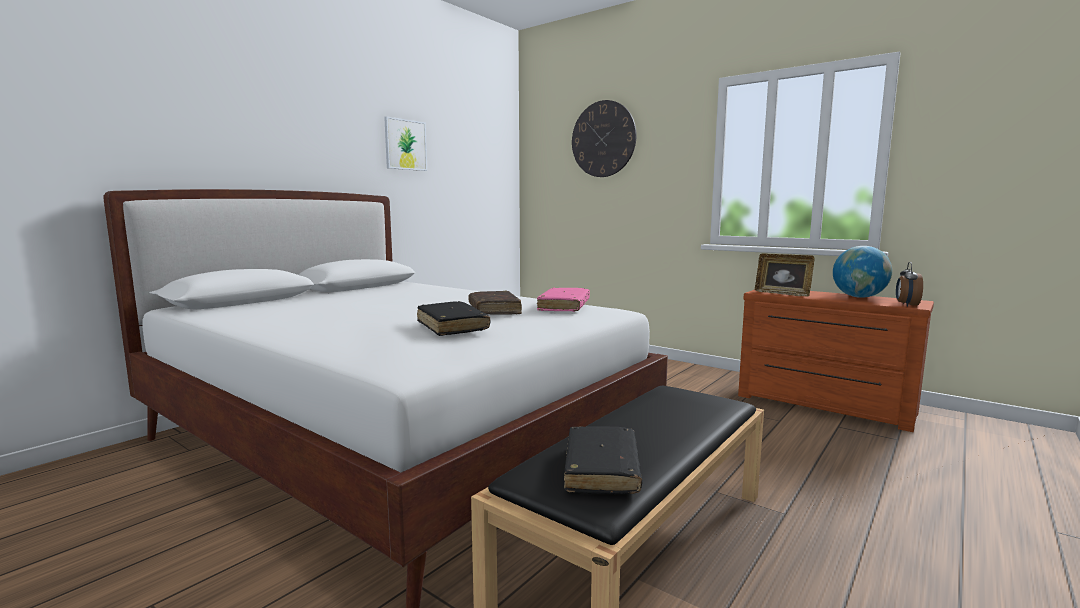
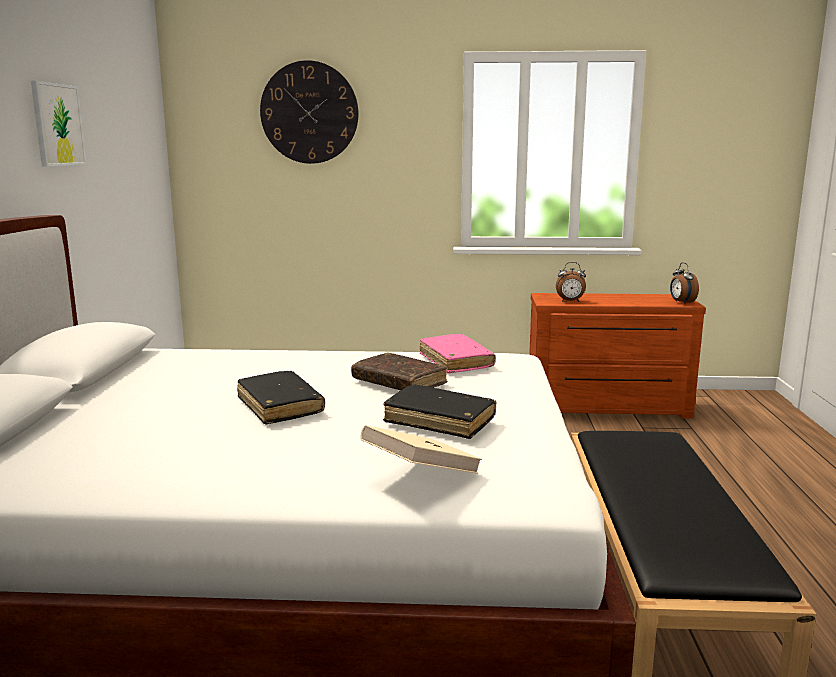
camera: 35 degrees left, 5 degrees up
(361, 343) = (421, 474): none -> beige book
(601, 470) = (708, 538): black book -> black book (280, 406)
(782, 293) = (570, 301): picture frame -> alarm clock
(859, 297) = (633, 297): globe -> none

